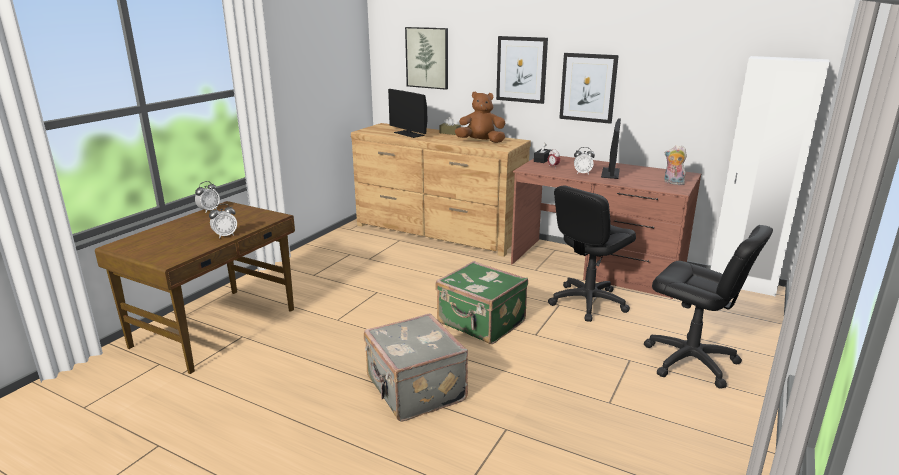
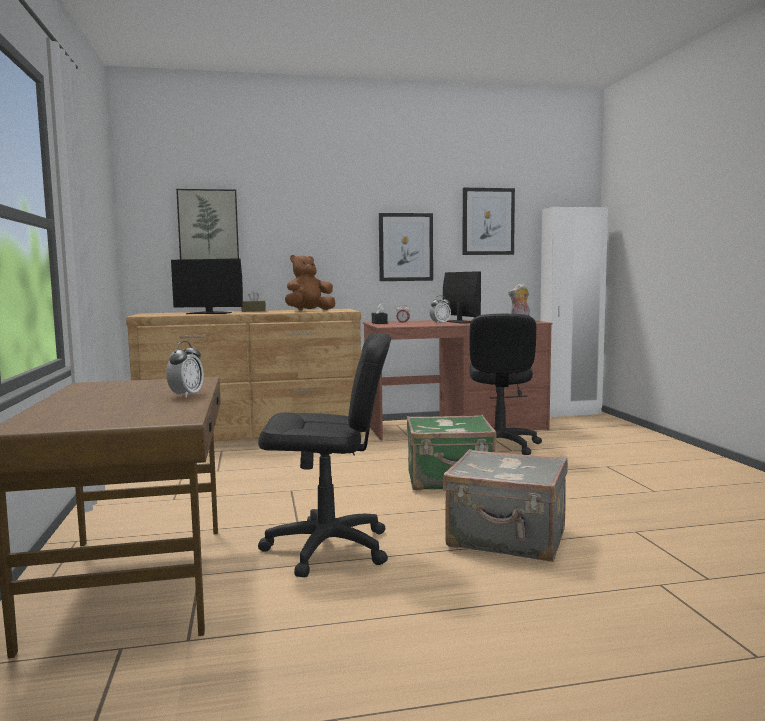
camera: 40 degrees left, 15 degrees down
(209, 210) = (75, 389): alarm clock -> none
(521, 69) = (332, 233): picture -> picture (488, 221)
(690, 361) = (640, 455): black office chair -> black office chair (328, 548)

